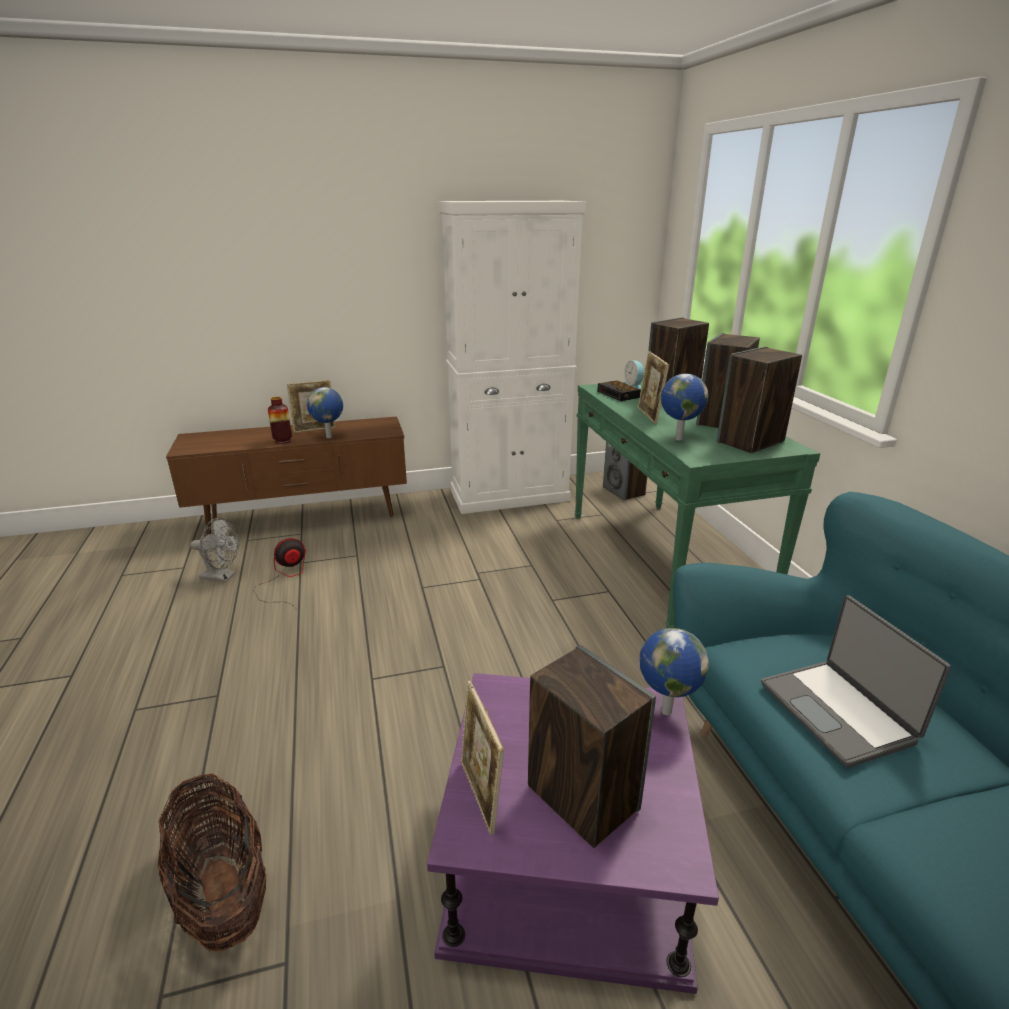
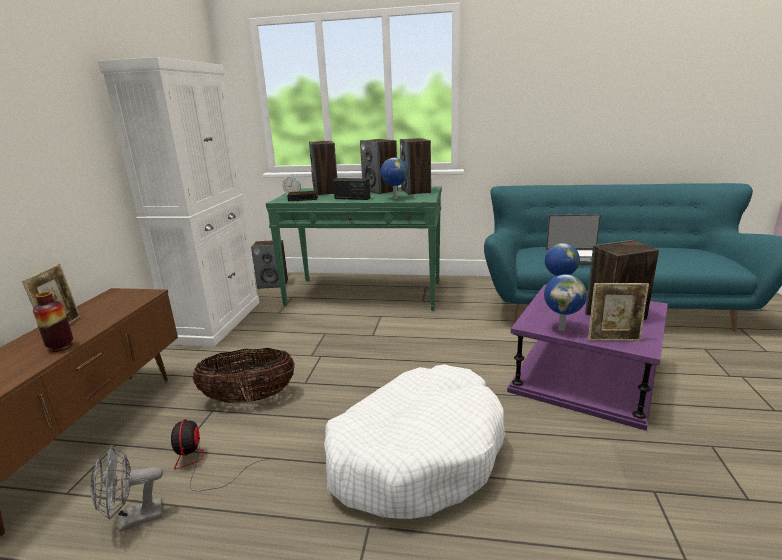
camera: 65 degrees left, 5 degrees down
(222, 577) = (133, 520): grey fan -> grey fan turned 150 degrees counterclockwise
(223, 893) = (602, 523): basket -> basket (249, 398)
(322, 700) = (416, 454): none -> white dog bed
(329, 437) = (103, 321): globe -> globe (561, 329)
(649, 416) = (352, 198): picture frame -> radio

